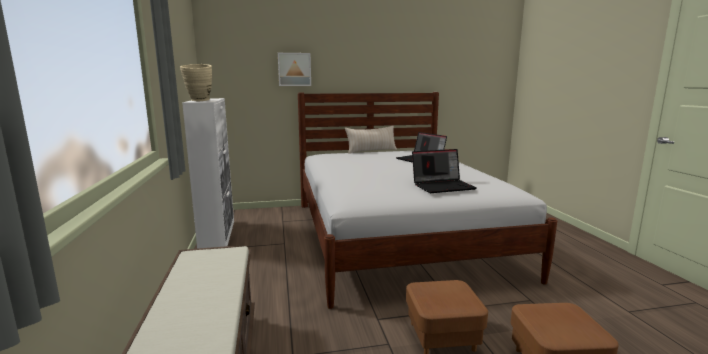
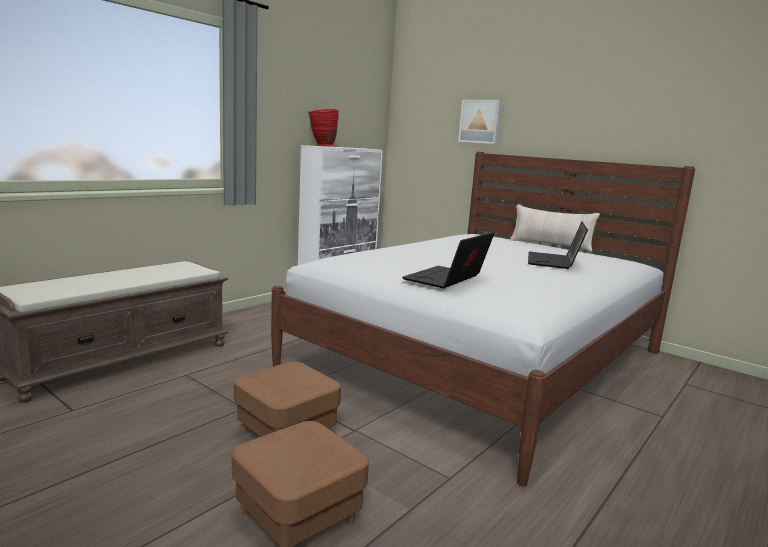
camera: 50 degrees right, 0 degrees up
(199, 101) = (322, 146): beige vase -> red vase
(443, 186) = (446, 279): laptop -> laptop turned 90 degrees clockwise

